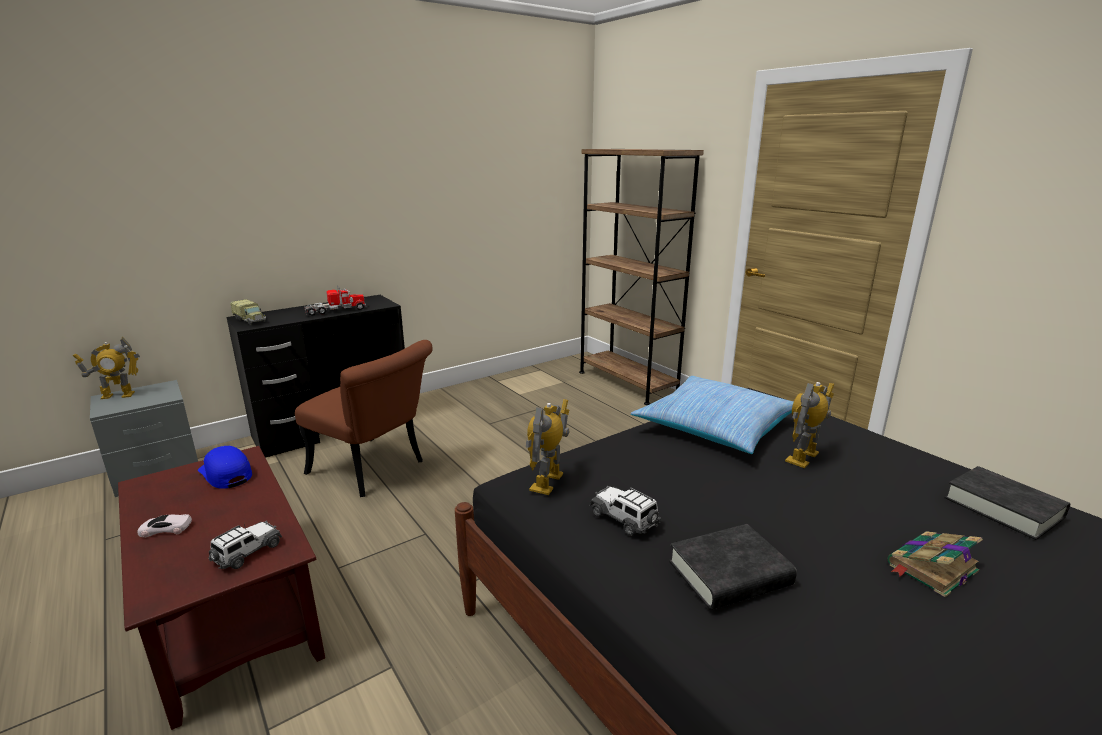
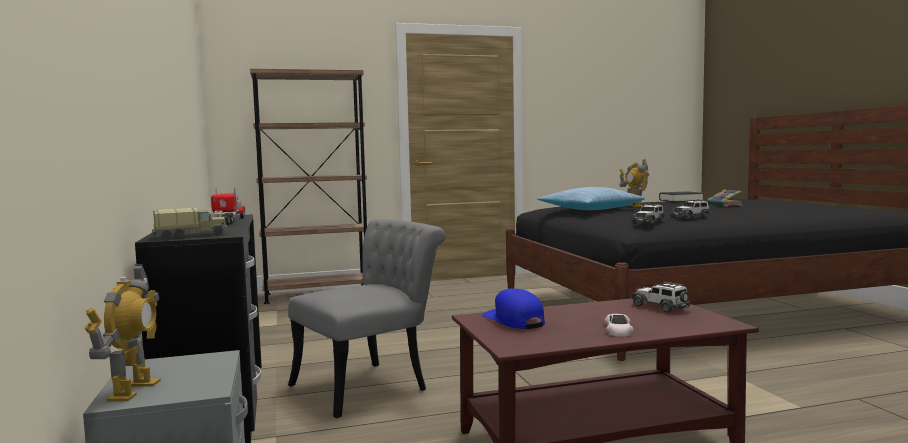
camera: 70 degrees left, 15 degrees down
(226, 473) = (513, 320): blue cap -> blue cap turned 90 degrees clockwise
(374, 470) = (371, 384): brown chair -> grey chair
(548, 482) = (648, 222): toy robot -> toy car
(729, 574) = (735, 213): black book -> none

